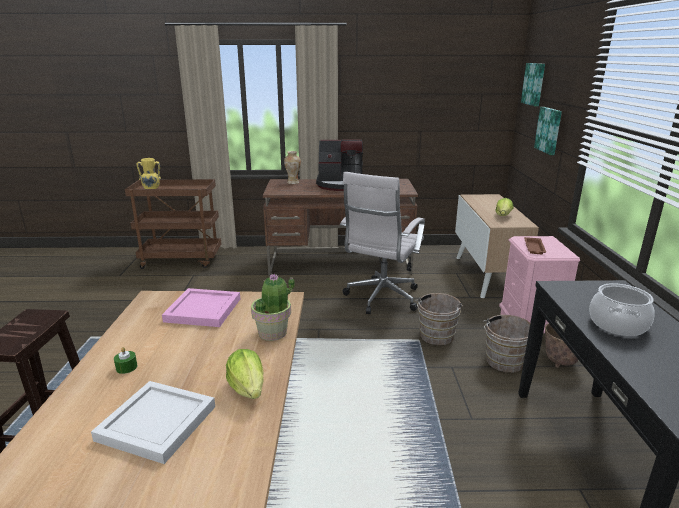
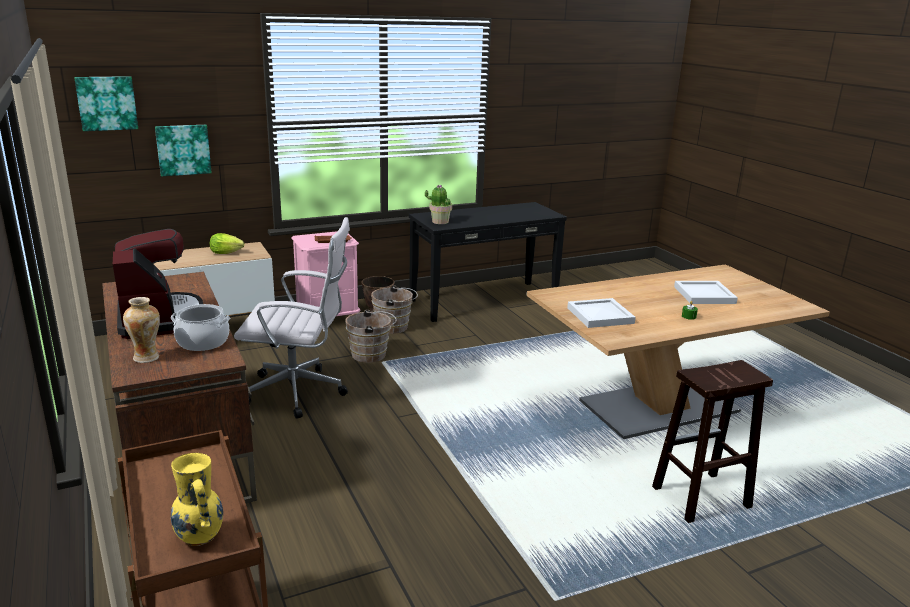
camera: 115 degrees left, 0 degrees up
(203, 310) = (600, 315): pink tray -> white tray
(248, 389) = (651, 283): lettuce -> none
(273, 333) = (594, 288): potted plant -> potted plant (440, 221)
(618, 324) = (478, 218): cooking pot -> cooking pot (203, 342)

